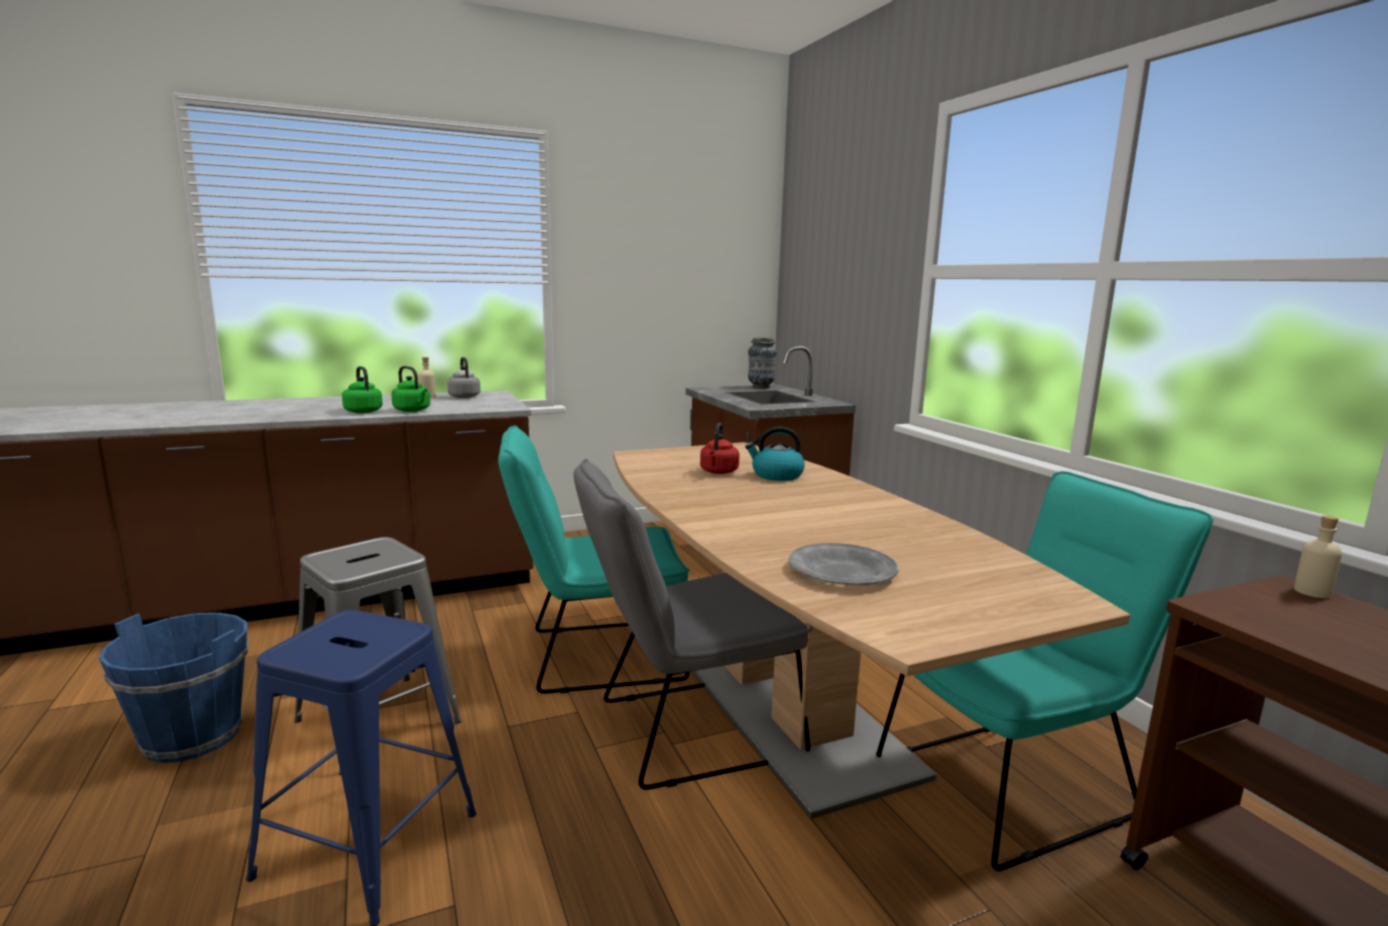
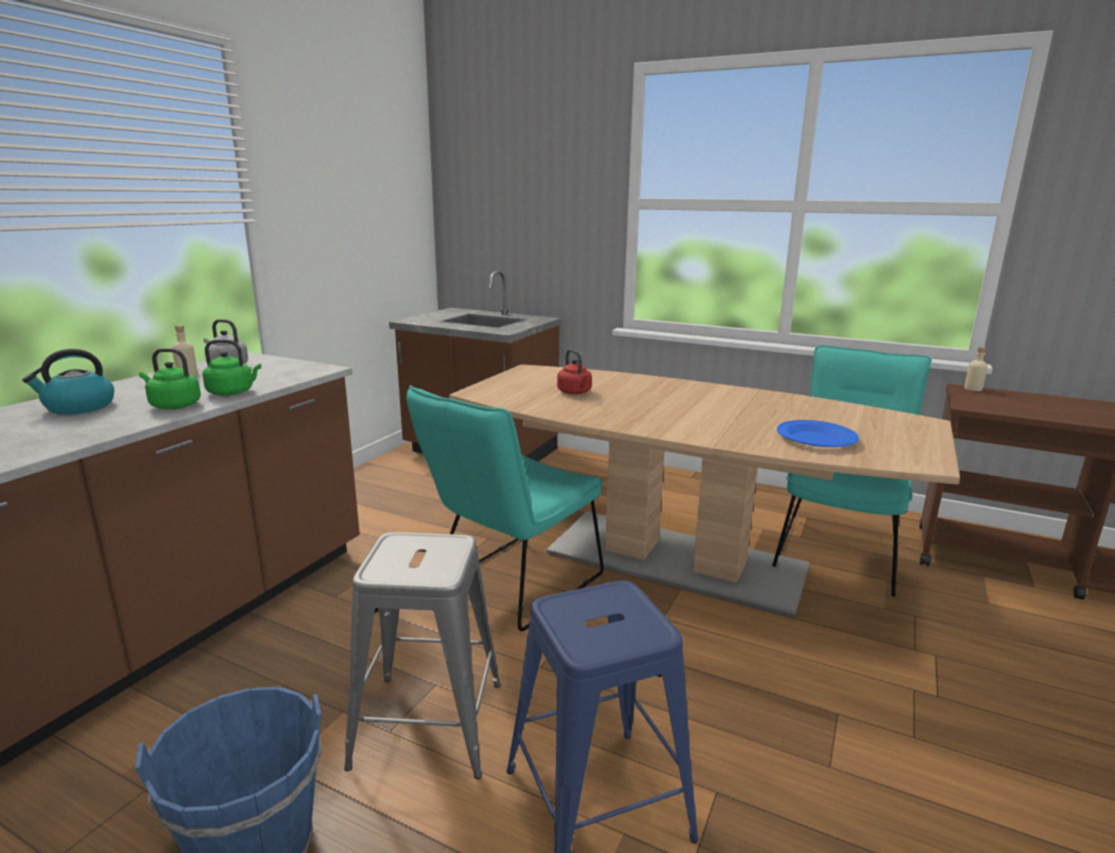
camera: 40 degrees left, 5 degrees up
(685, 731) = (656, 605): grey chair -> none
(761, 387) = (448, 312): vase -> none
(776, 475) = (616, 386): kettle -> kettle (79, 407)
(842, 571) = (816, 438): grey plate -> blue plate

